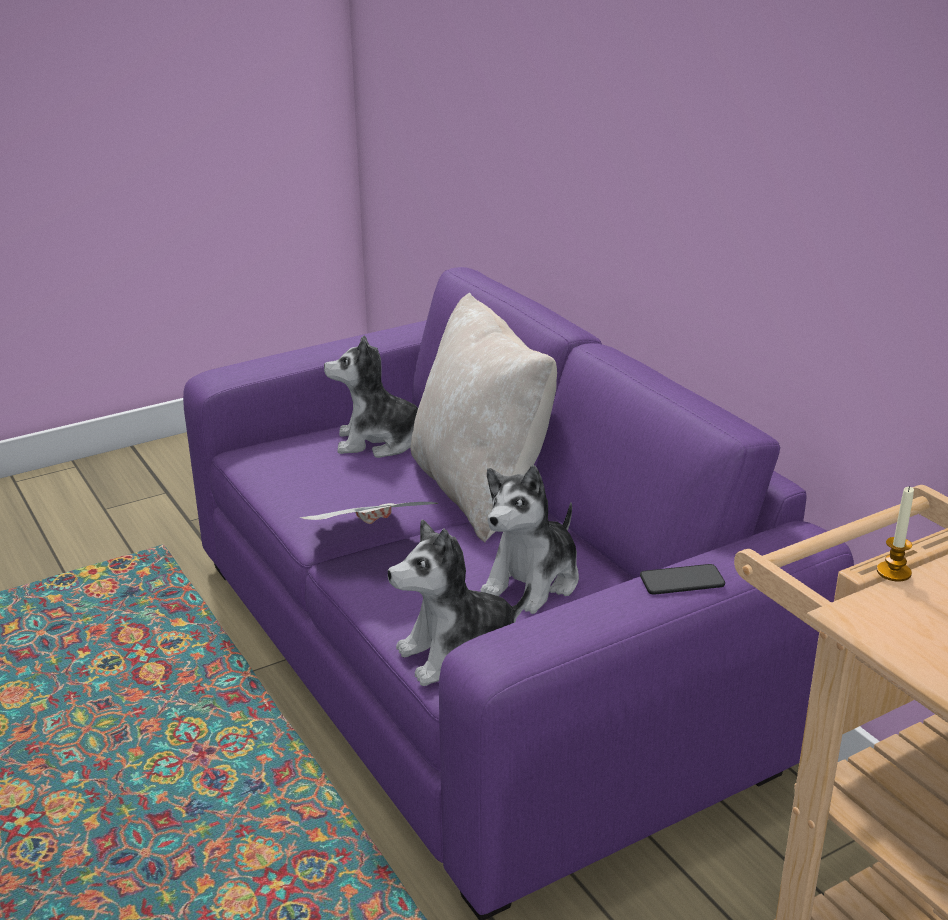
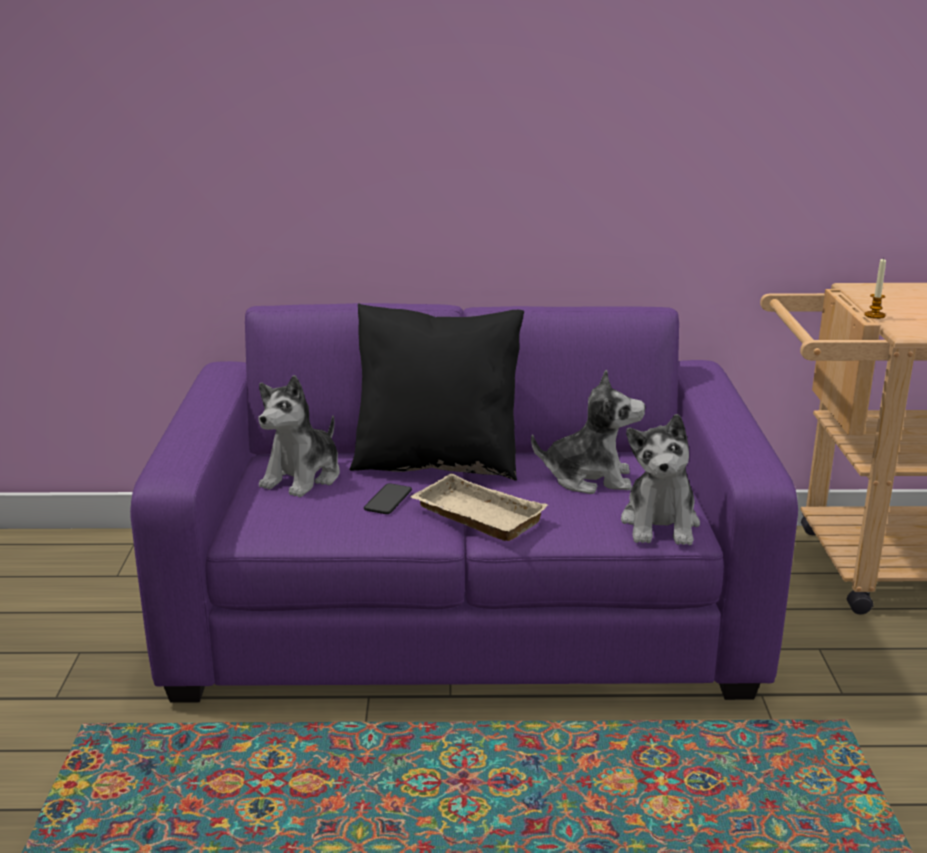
camera: 60 degrees left, 5 degrees down
(371, 542) = (474, 517): newspaper -> beige tray
(481, 491) = (437, 463): beige pillow -> black pillow
(533, 581) = (589, 478): plush toy -> plush toy turned 60 degrees counterclockwise
(682, 581) = (720, 404): phone -> phone (388, 500)

